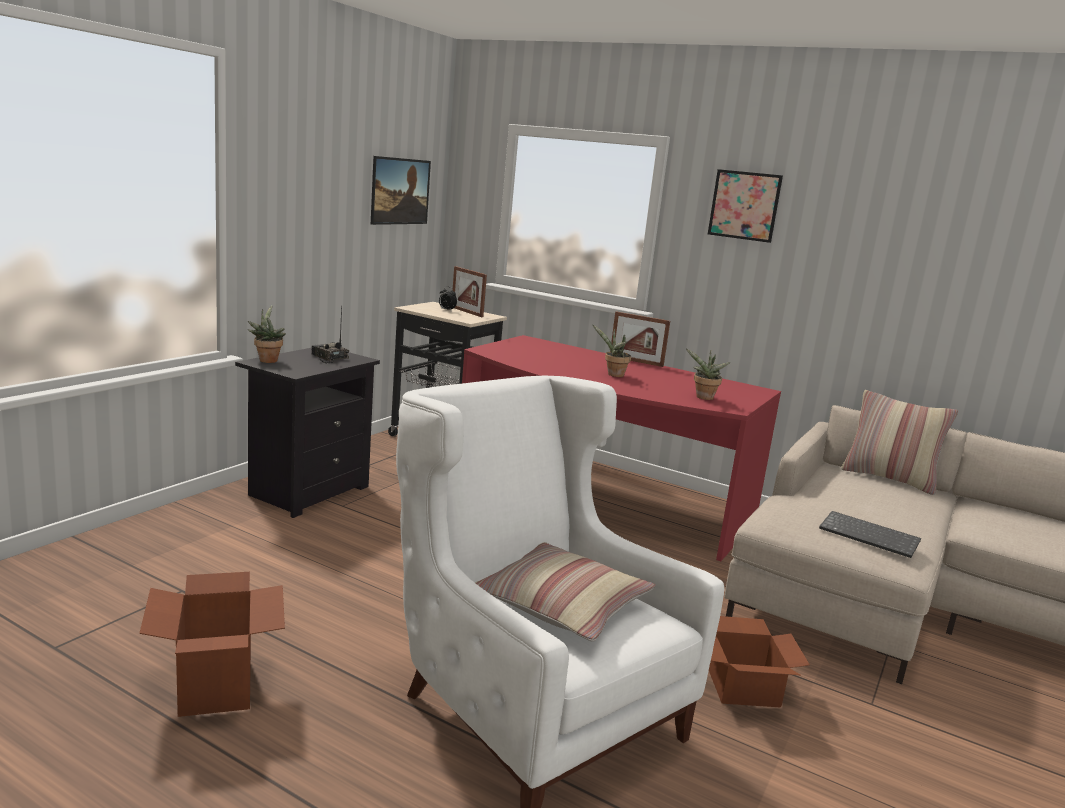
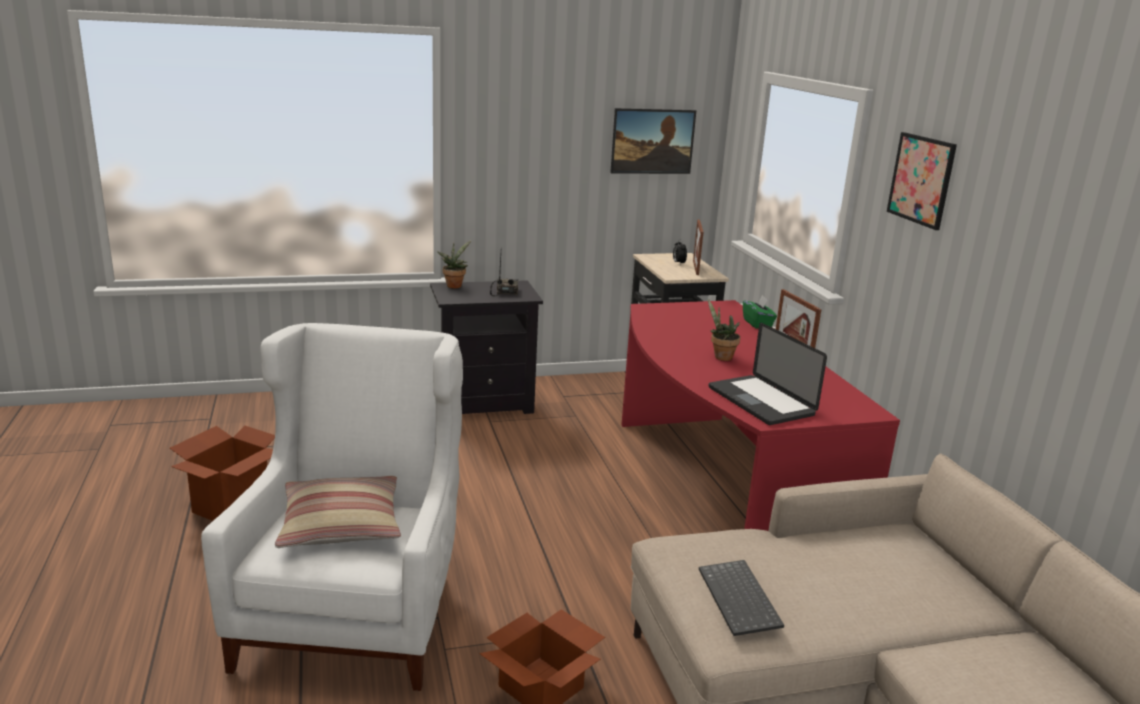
camera: 45 degrees right, 5 degrees up
(577, 348) = (757, 324): none -> green tissue box
(703, 398) = (760, 401): potted plant -> laptop
(889, 479) = (955, 568): pillow -> none

